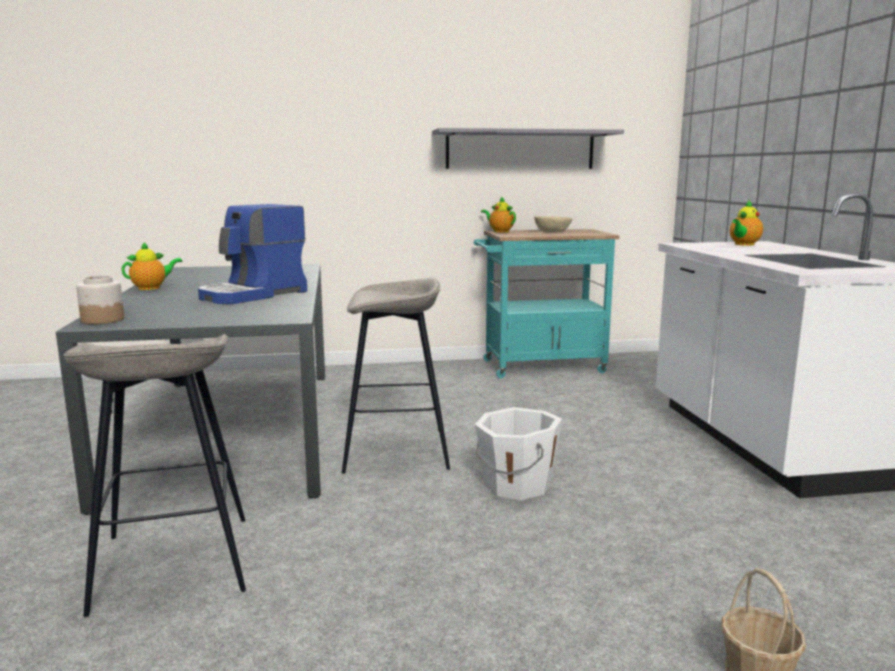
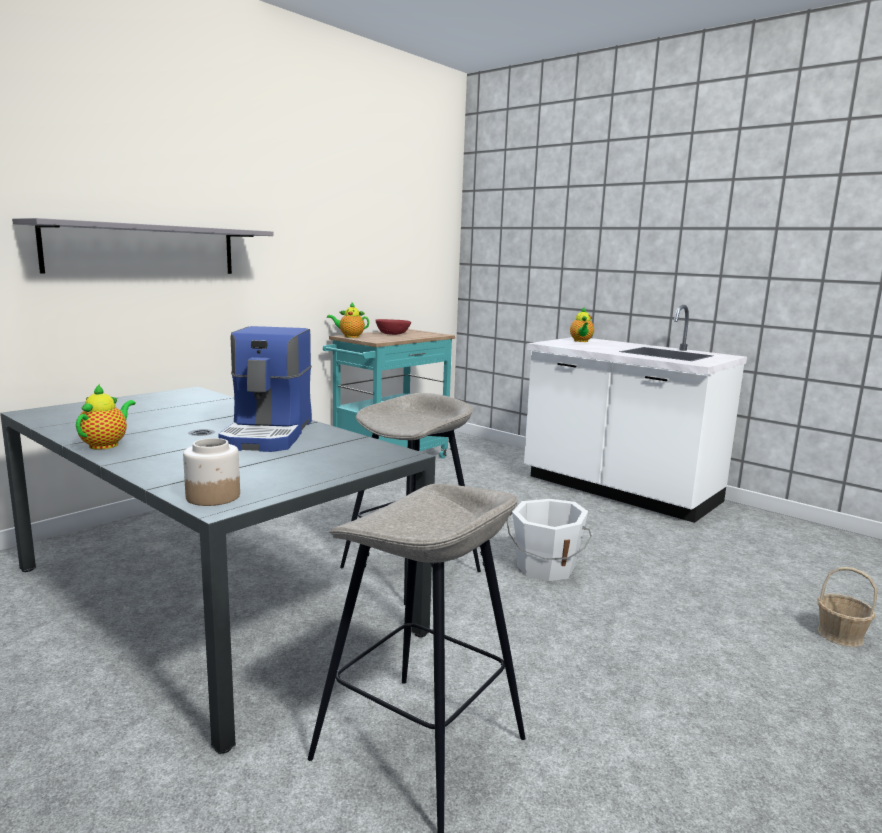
camera: 40 degrees left, 0 degrees up
(520, 150) = (354, 255): grey shelf -> grey shelf (143, 249)
(552, 231) = (392, 334): beige bowl -> red bowl

